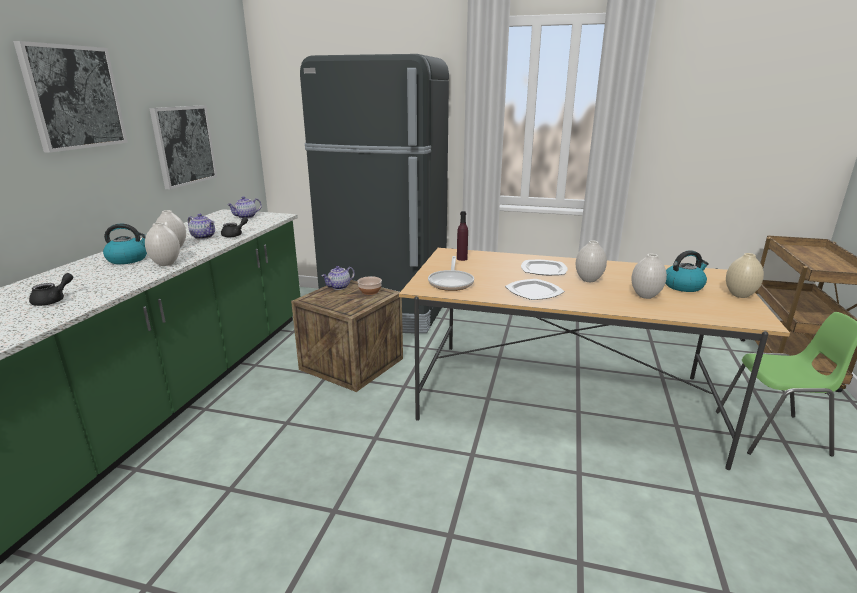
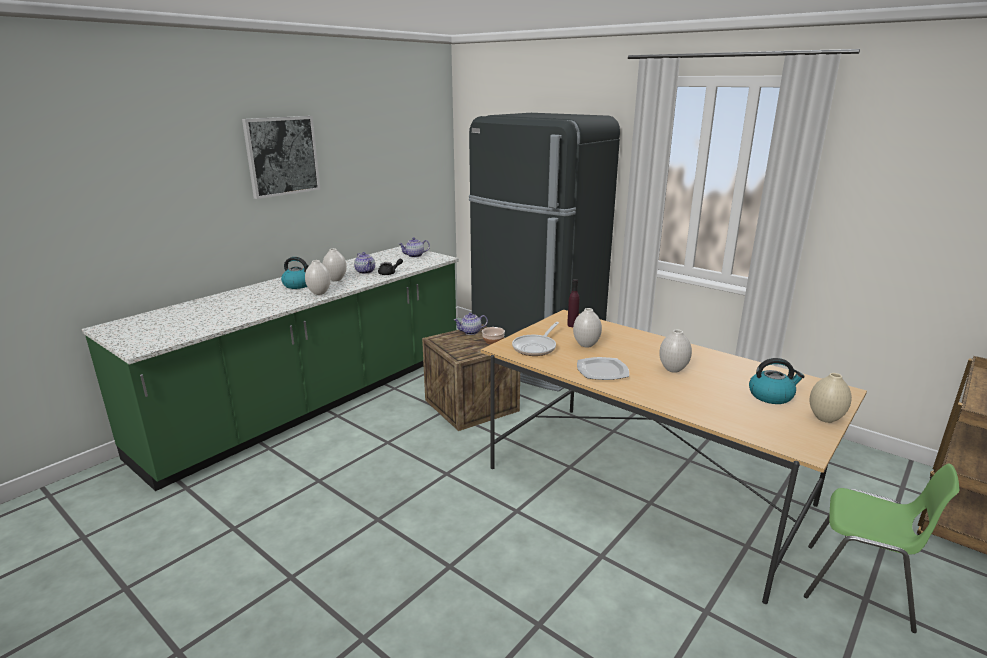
camera: 25 degrees right, 0 degrees up
(53, 300) = (230, 311): black teapot -> none
(184, 145) = (373, 189): picture -> none
(543, 270) = (639, 350): plate -> none
(645, 296) = (712, 397): white vase -> white vase (586, 345)

